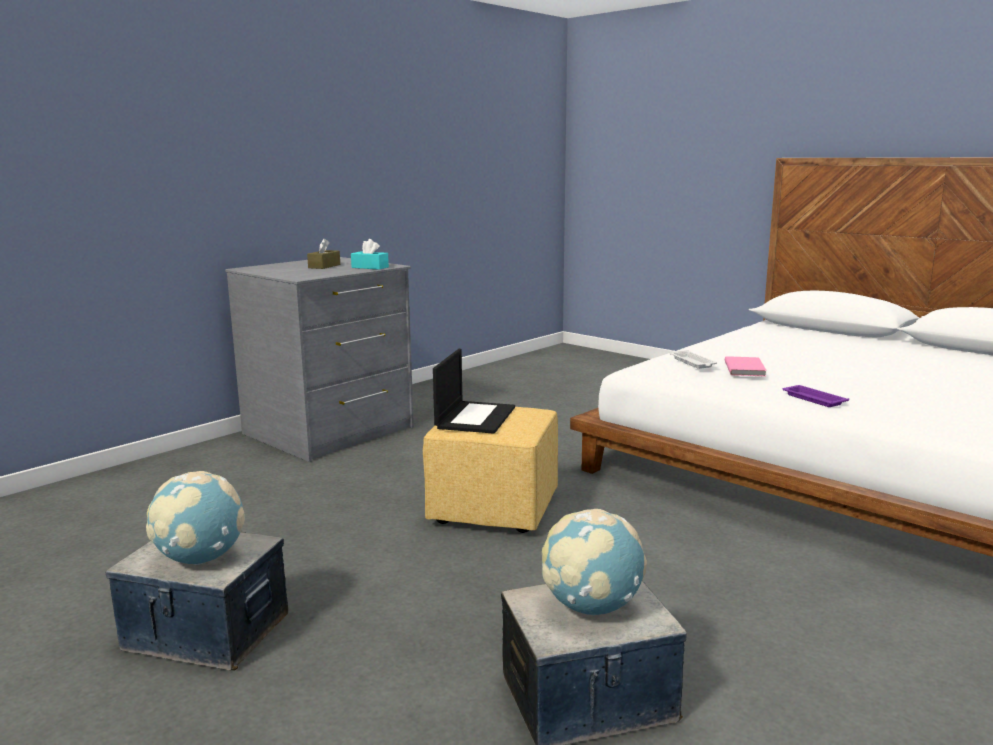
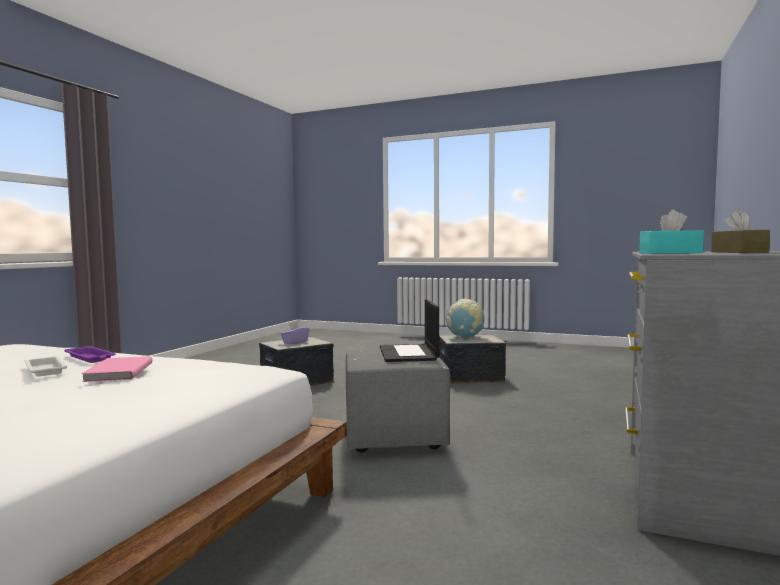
camera: 160 degrees right, 10 degrees down
(492, 509) = (396, 437): yellow ottoman -> grey ottoman
(591, 607) = (295, 342): globe -> purple tissue box
(693, 363) = (183, 373): white tray -> white tray (45, 369)

